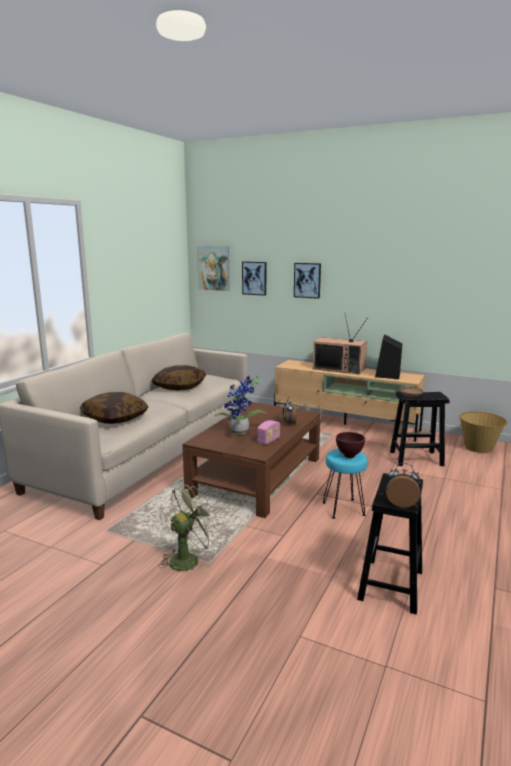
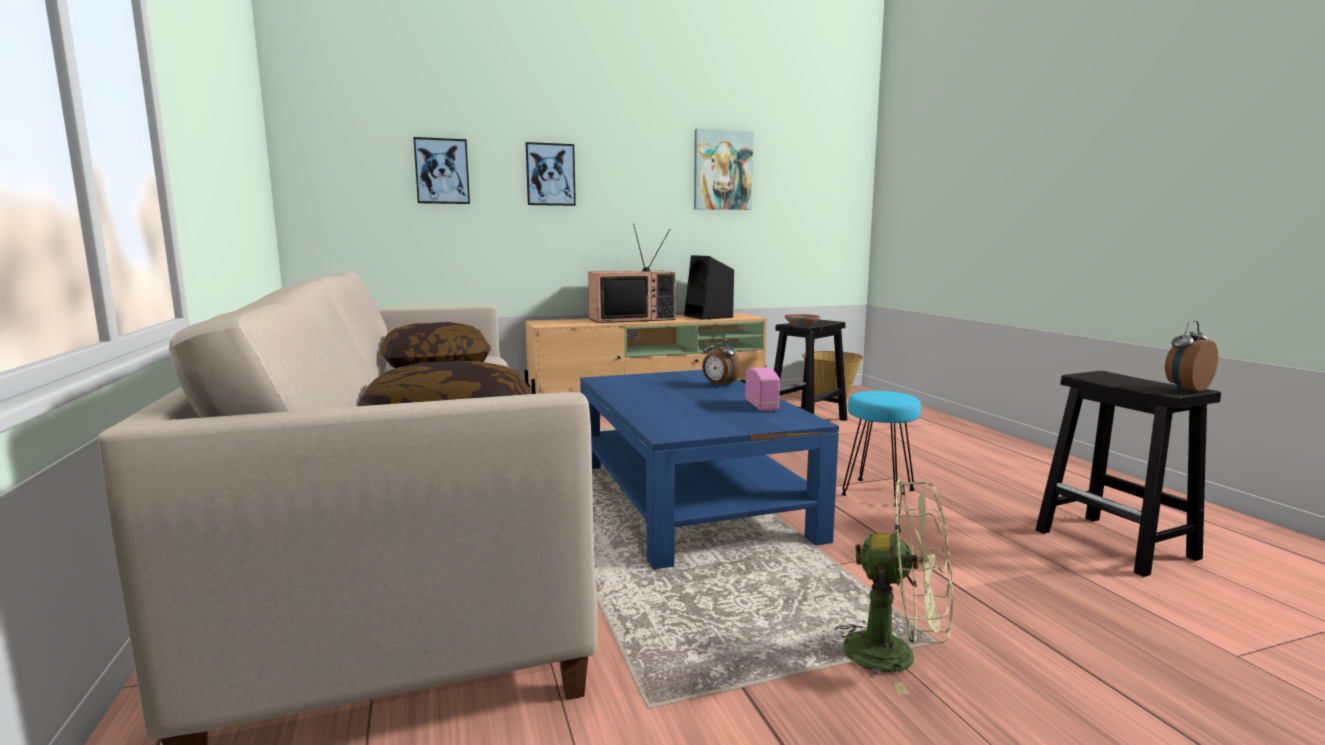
camera: 45 degrees left, 5 degrees down
(189, 559) = (895, 655): green fan -> green fan turned 105 degrees clockwise
(214, 268) = (341, 150): picture -> picture (722, 170)
(240, 432) = (693, 408): potted plant -> none
(257, 476) = (689, 498): brown coffee table -> blue coffee table
(349, 456) = (891, 396): brown bowl -> none

